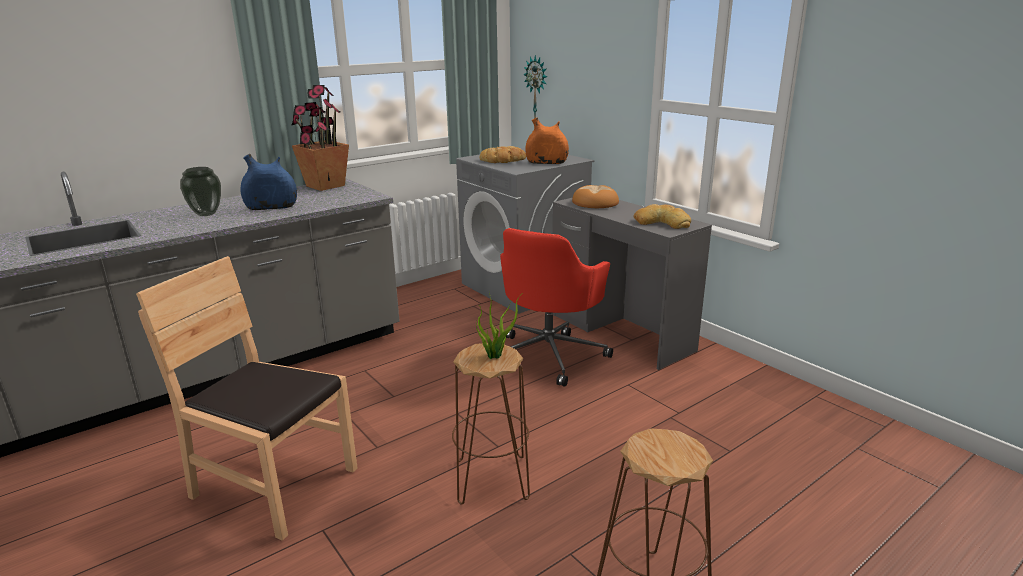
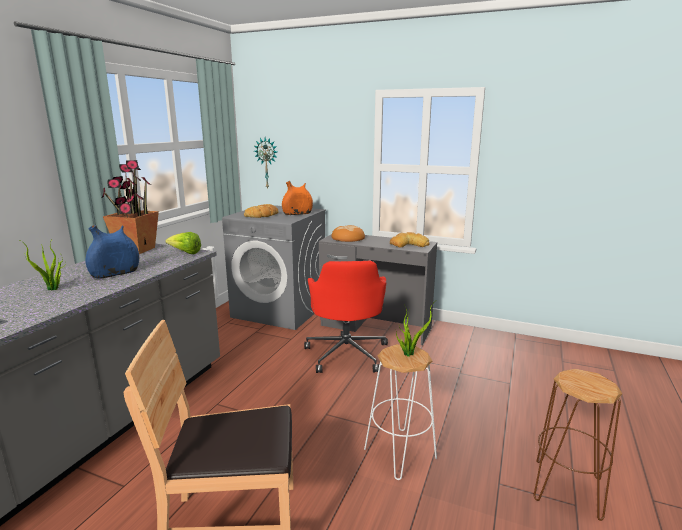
camera: 30 degrees left, 5 degrees down
(207, 214) = (53, 289): vase -> potted plant
(361, 195) = (185, 253): none -> lettuce
(492, 480) = (400, 453): brown stool -> white stool

